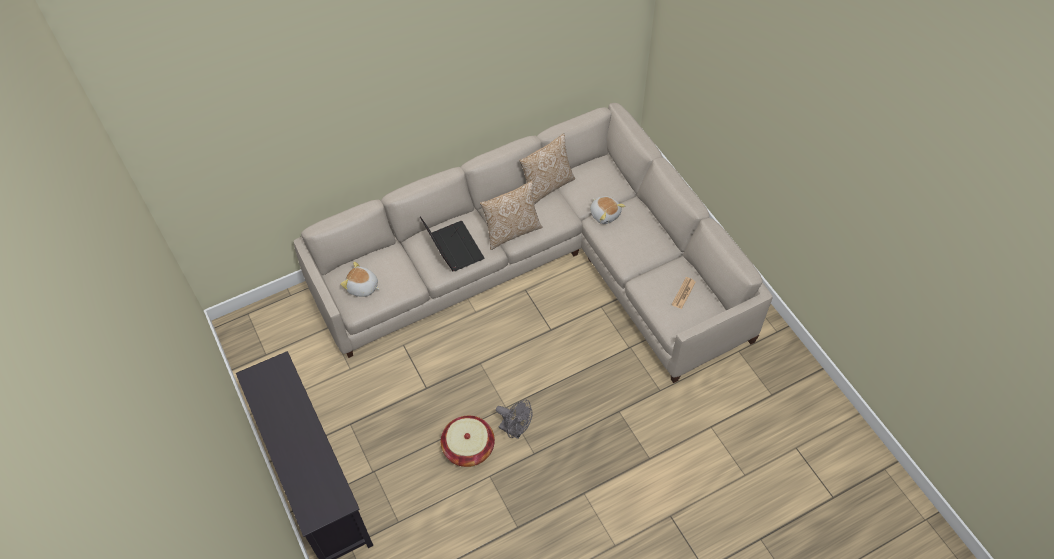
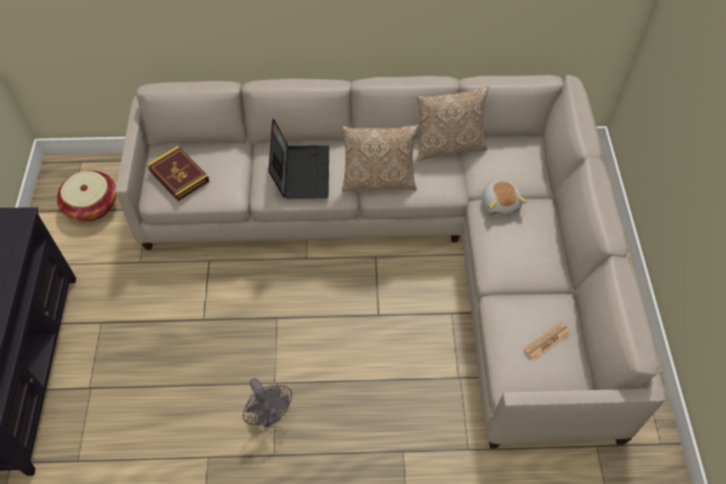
camera: 25 degrees right, 0 degrees up
(362, 287) = (178, 175): plush toy -> book
(468, 447) = (205, 410): basket -> basket (92, 205)

